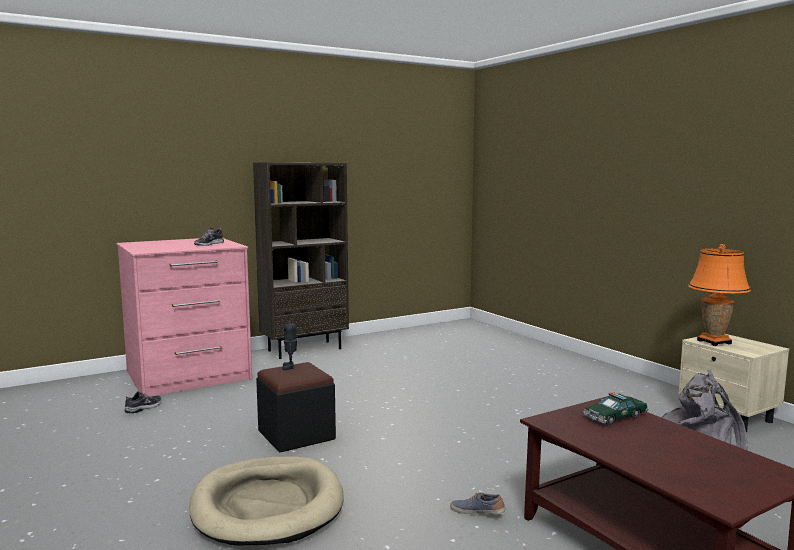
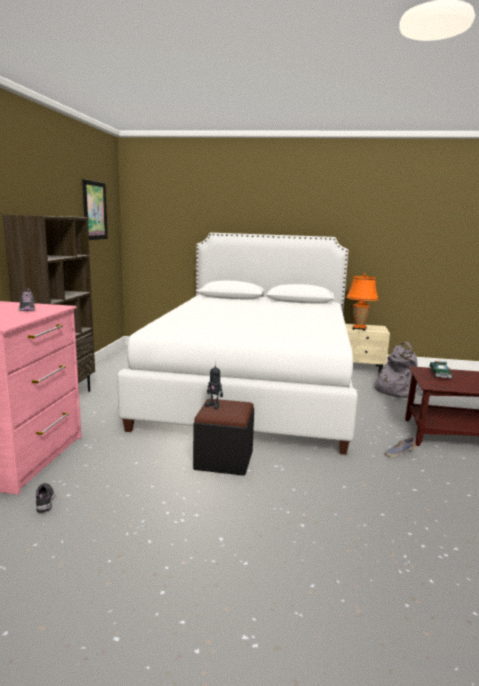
camera: 50 degrees left, 5 degrees up
(268, 505) = (323, 507): beige dog bed -> none
(415, 156) = (94, 210): none -> picture
(488, 391) = (252, 389): none -> white bed

